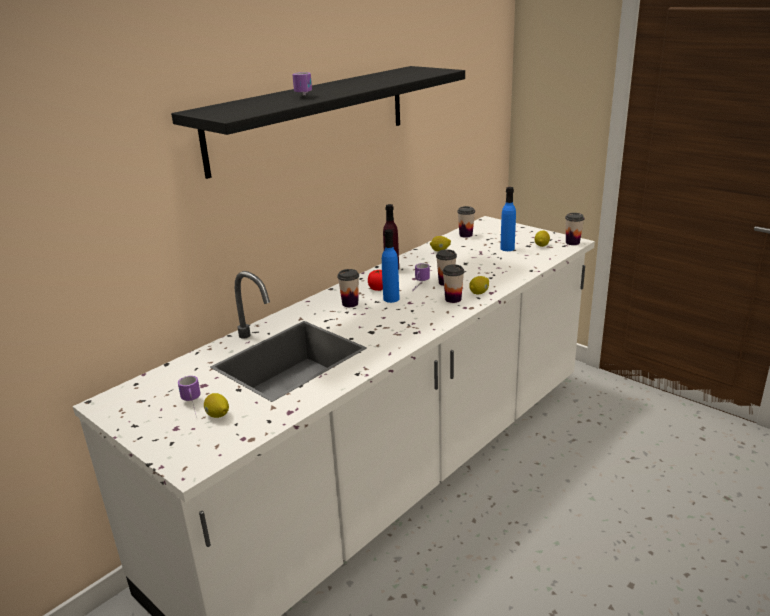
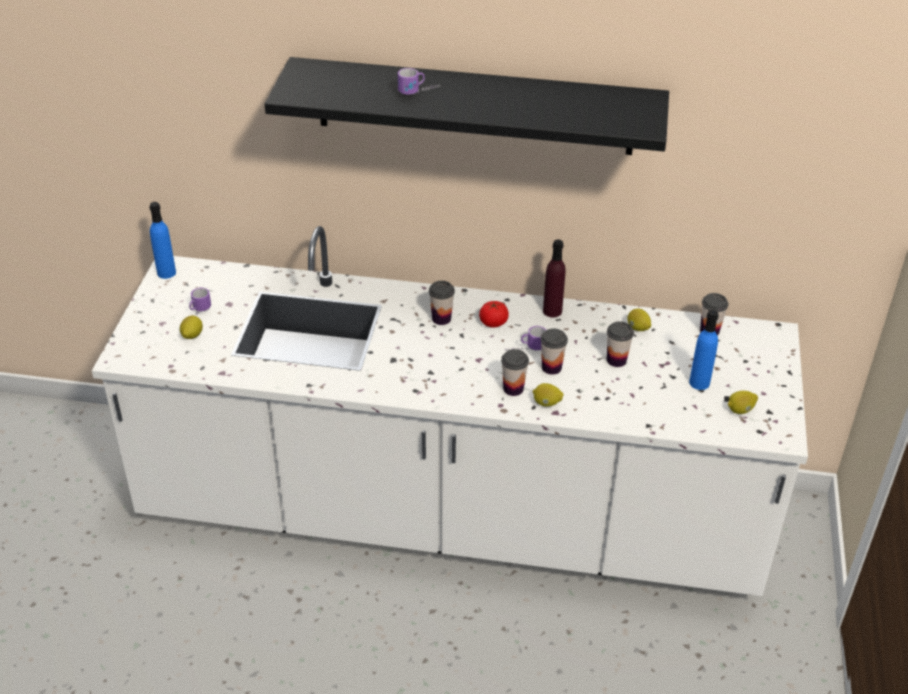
camera: 55 degrees right, 15 degrees up
(391, 299) = (476, 342): blue bottle -> blue bottle (166, 272)
(572, 242) = (778, 436): cup -> cup (616, 360)

